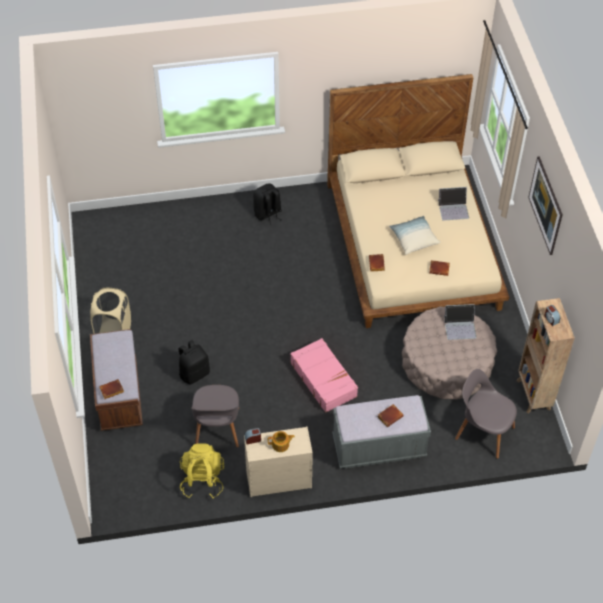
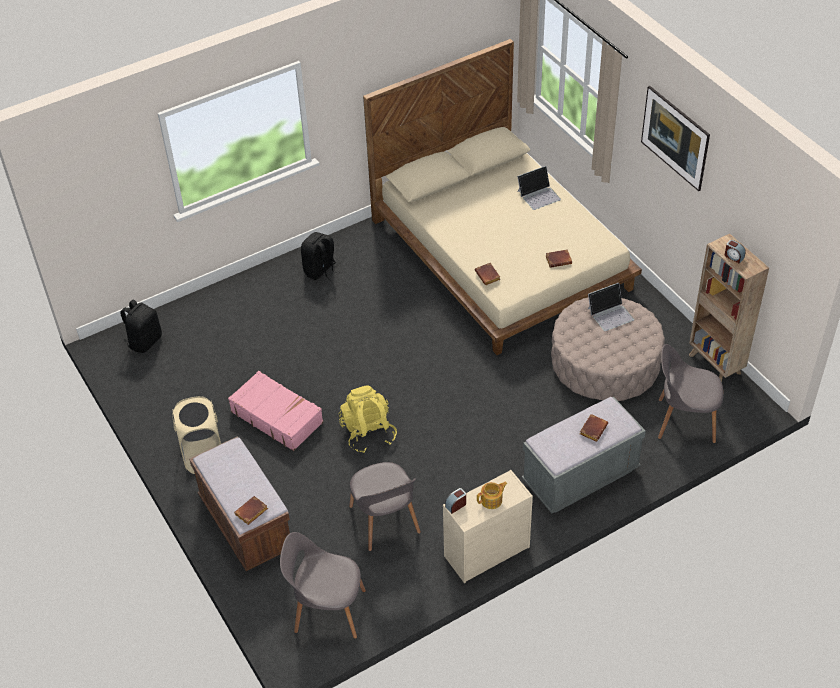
camera: 20 degrees left, 5 degrees down
(144, 480) = (327, 610): none -> grey chair
(194, 373) = (325, 469): black backpack -> black backpack (145, 341)
(202, 480) = (397, 584): yellow backpack -> yellow backpack (368, 433)
(324, 379) = (479, 425): pink suitcase -> pink suitcase (277, 417)
(413, 239) = (513, 238): pillow -> none

